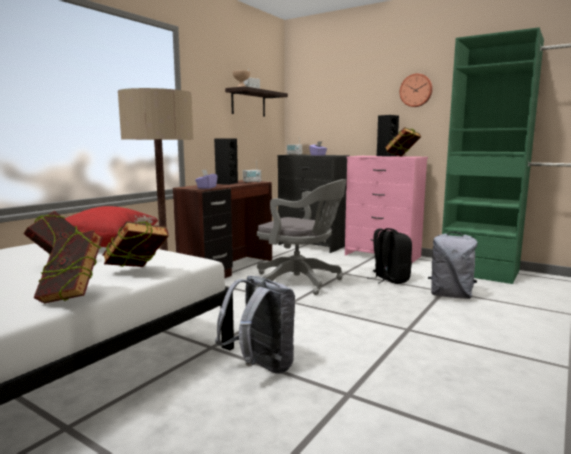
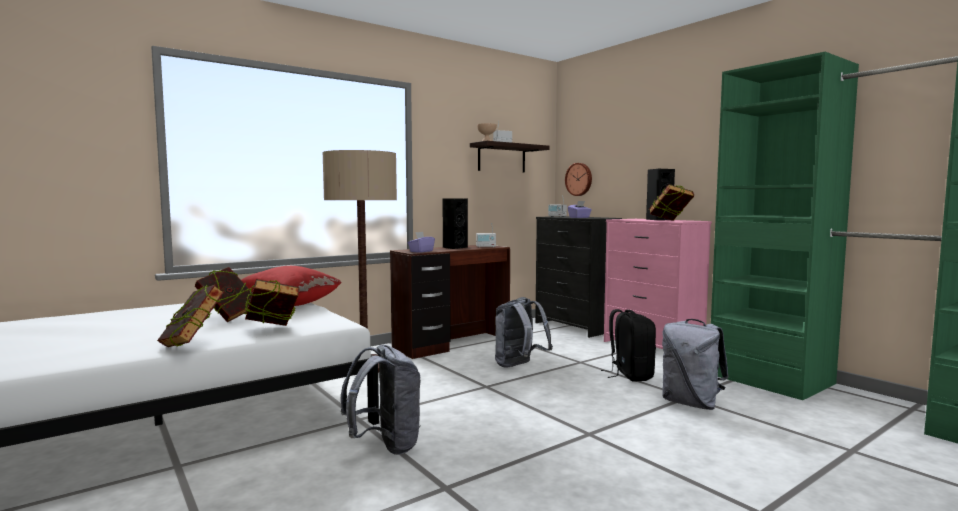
camera: 20 degrees right, 5 degrees down
(301, 281) = (519, 366): grey office chair -> grey backpack
(416, 90) = (698, 137): wall clock -> wall clock (579, 179)

